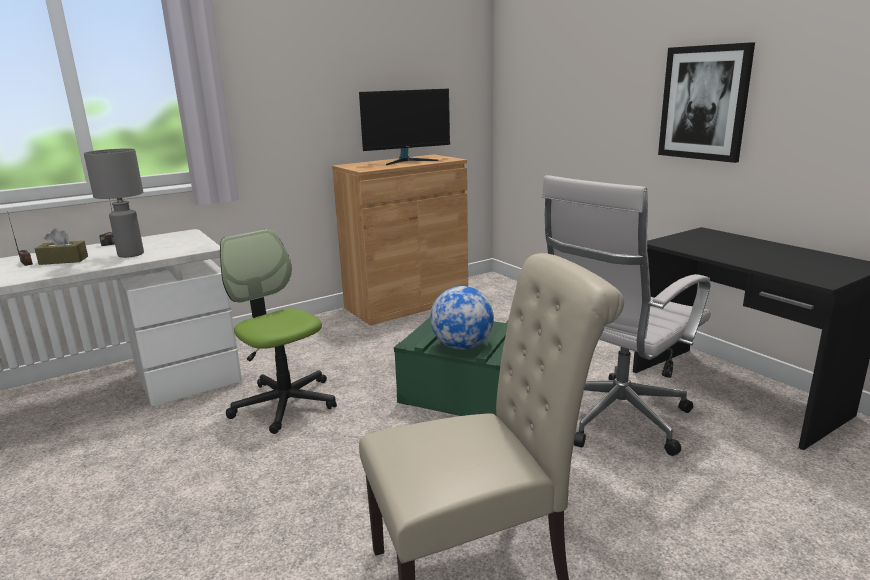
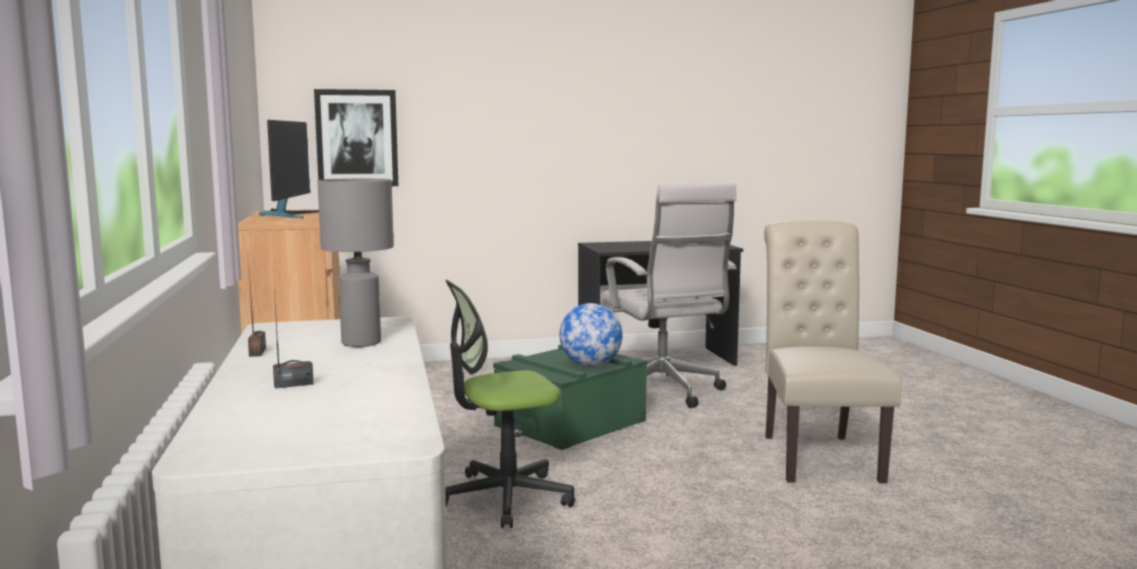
camera: 70 degrees left, 10 degrees down
(63, 260) = (324, 368): brown tissue box -> none
(704, 103) = (561, 140): picture -> picture (357, 138)

